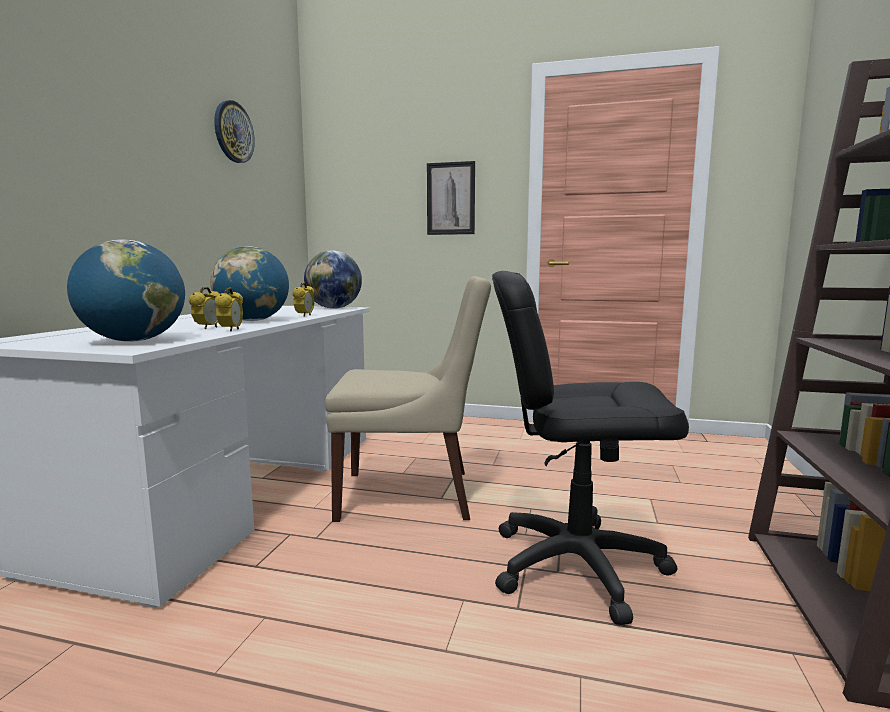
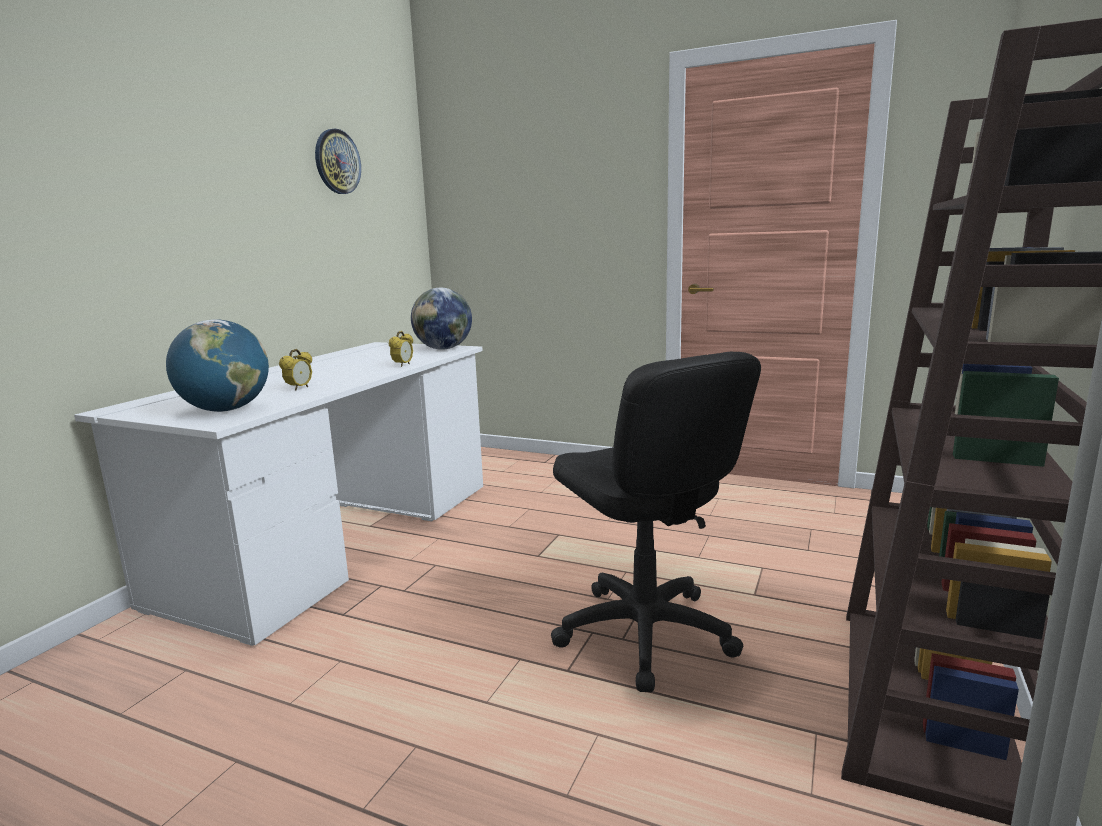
camera: 10 degrees right, 5 degrees up
(231, 330) = (318, 392): alarm clock -> none
(253, 320) = (348, 374): globe -> none
(411, 495) = (509, 551): beige chair -> none
(450, 198) = (580, 214): picture -> none
(576, 565) = (644, 633): black office chair -> black office chair turned 135 degrees counterclockwise

